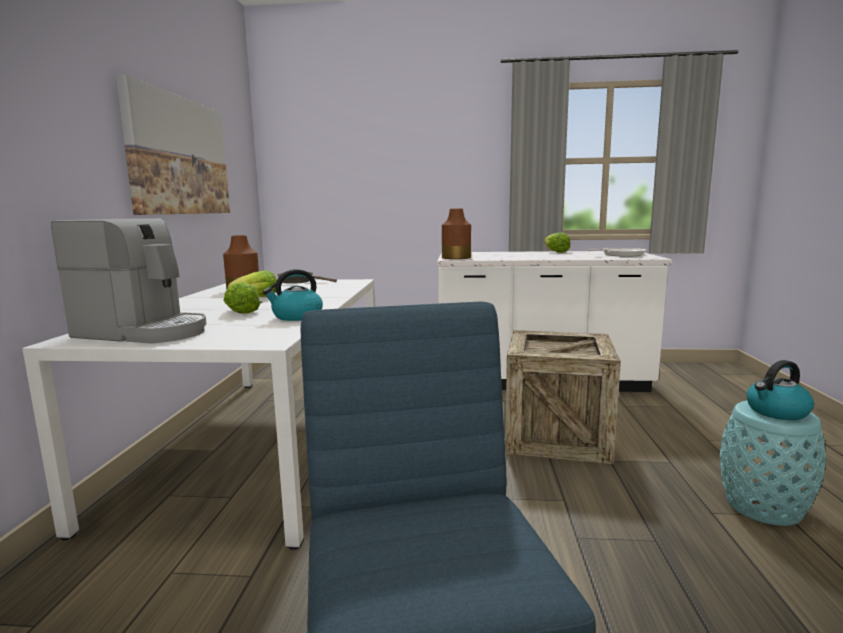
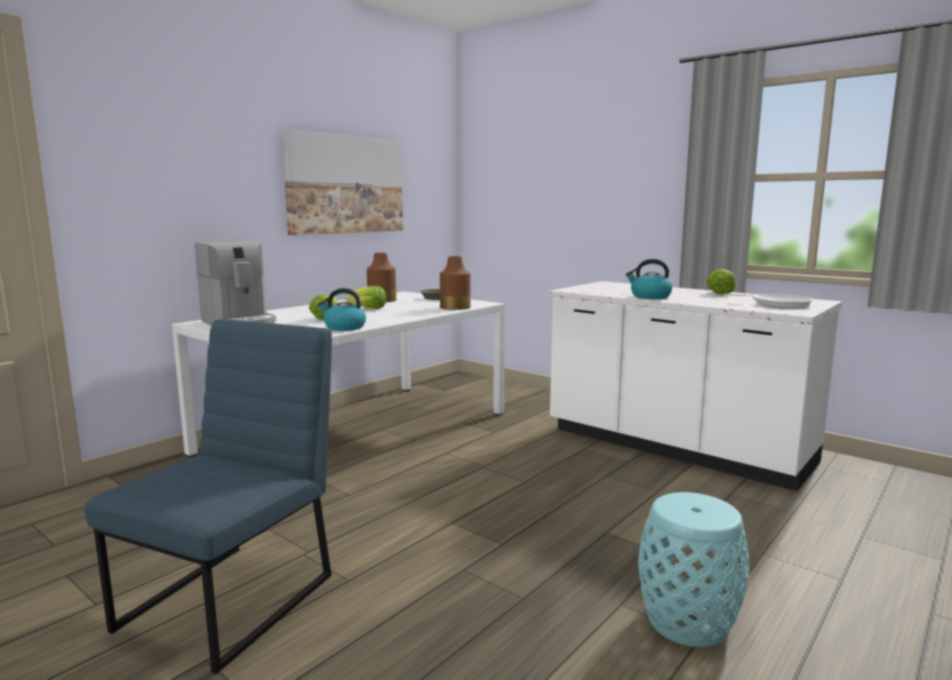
camera: 35 degrees right, 0 degrees up
(456, 257) = (580, 289): brown vase -> brown vase (455, 307)
(557, 436) = (593, 497): crate -> none
(776, 412) = (695, 509): kettle -> kettle (649, 296)

